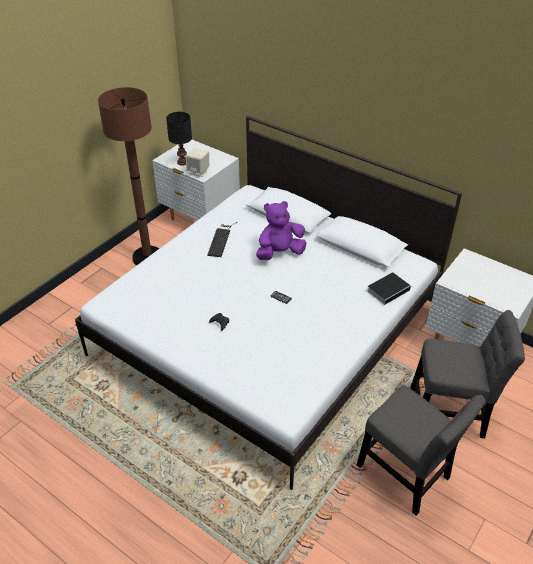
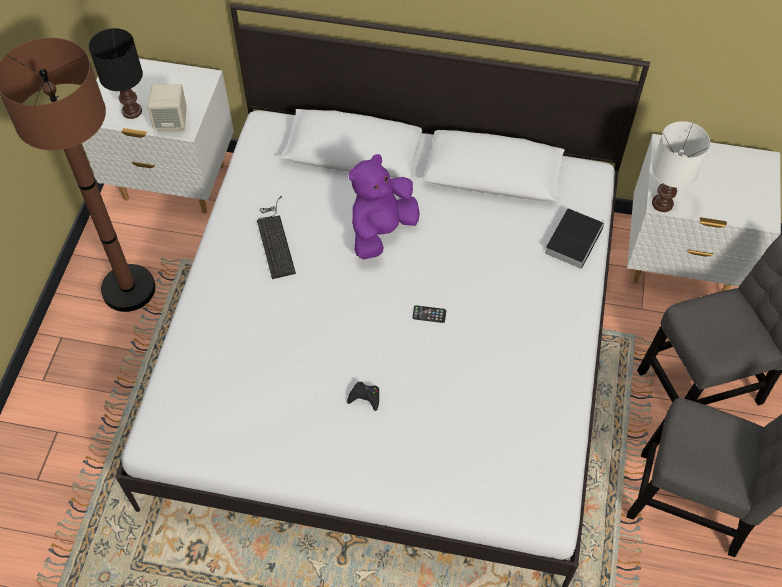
camera: 25 degrees left, 15 degrees up
(448, 281) = (661, 203): none -> white table lamp

